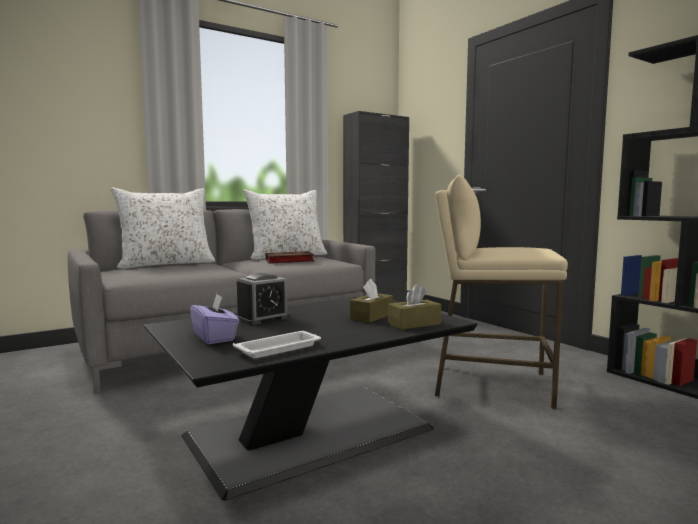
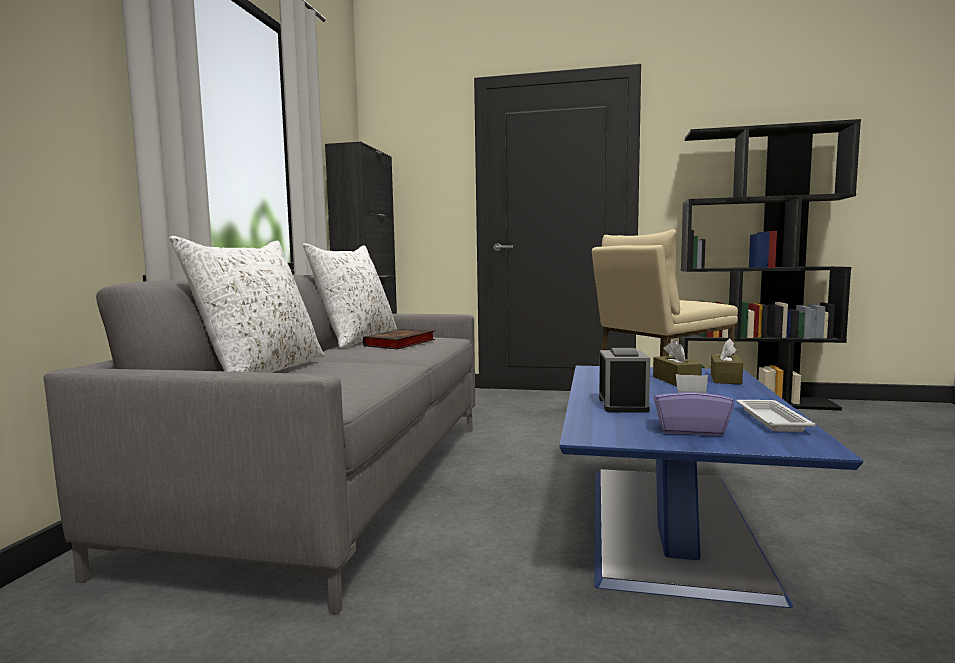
camera: 45 degrees left, 0 degrees up
(313, 430) = (668, 521): black coffee table -> blue coffee table

